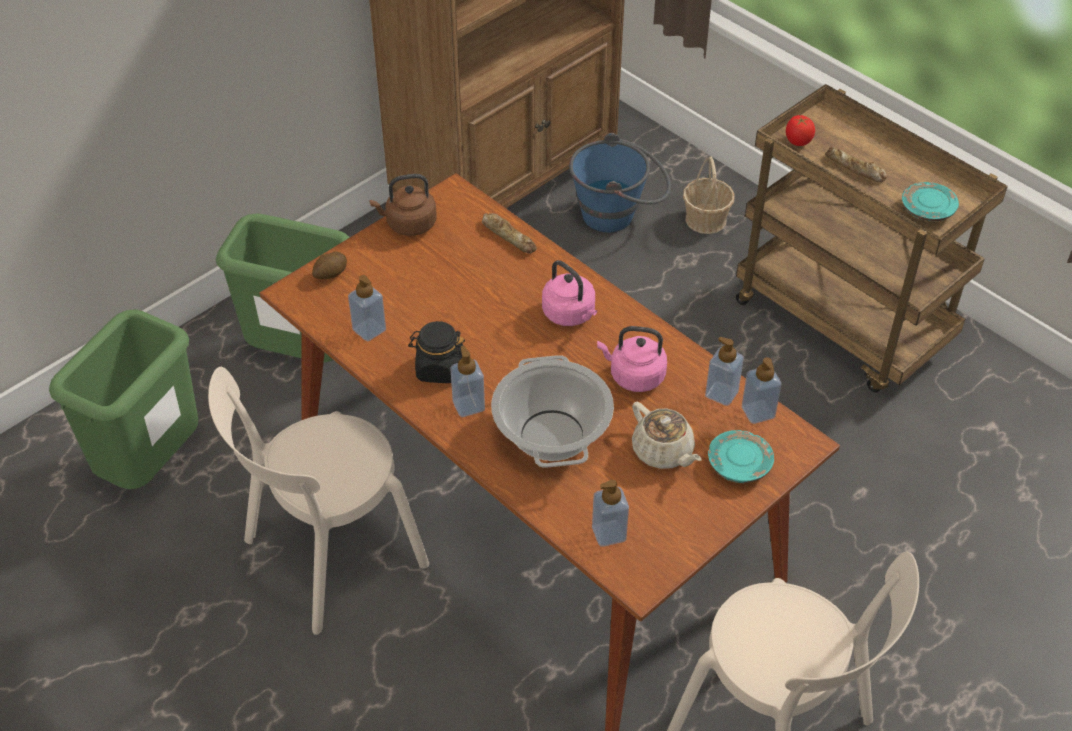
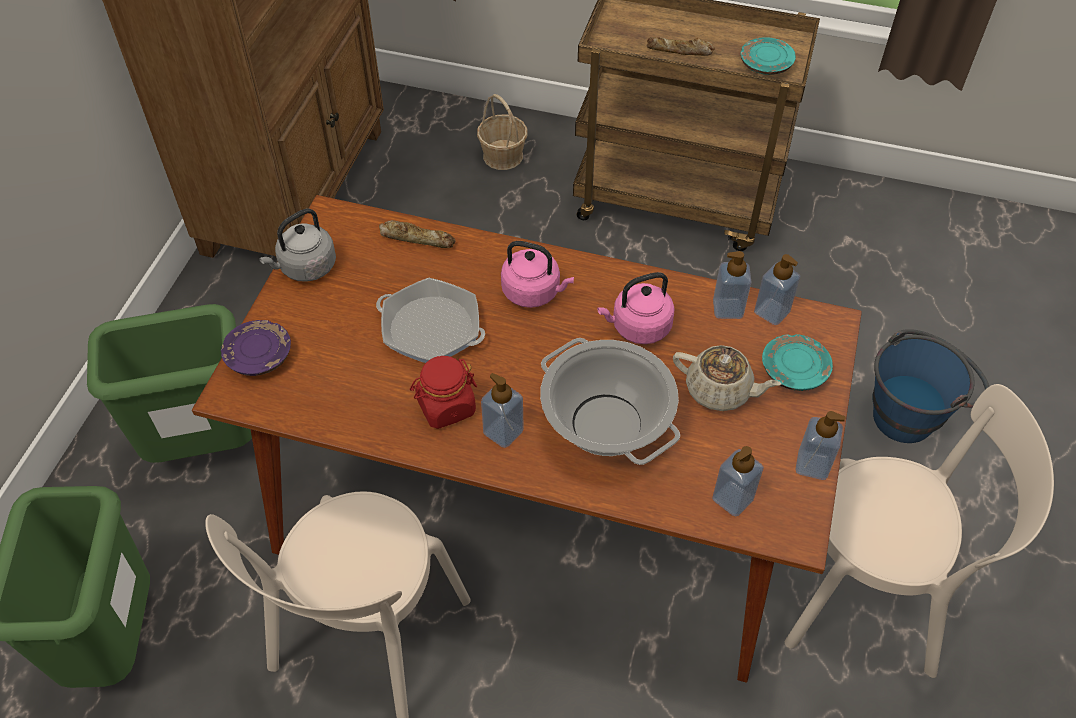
camera: 30 degrees left, 5 degrees up
(330, 274) = (258, 356): potato -> purple plate
(369, 330) = (343, 398): soap dispenser -> soap dispenser (812, 465)
(408, 224) = (305, 267): brown kettle -> grey kettle
(439, 369) = (446, 406): black jar -> red jar
(470, 308) = (431, 328): none -> frying pan
(619, 214) = (423, 181): blue bucket -> blue bucket (913, 411)
(797, 141) = (613, 44): tomato -> none

